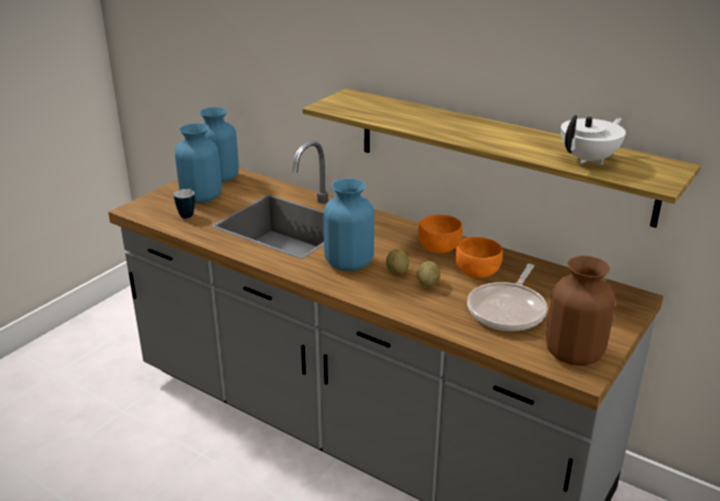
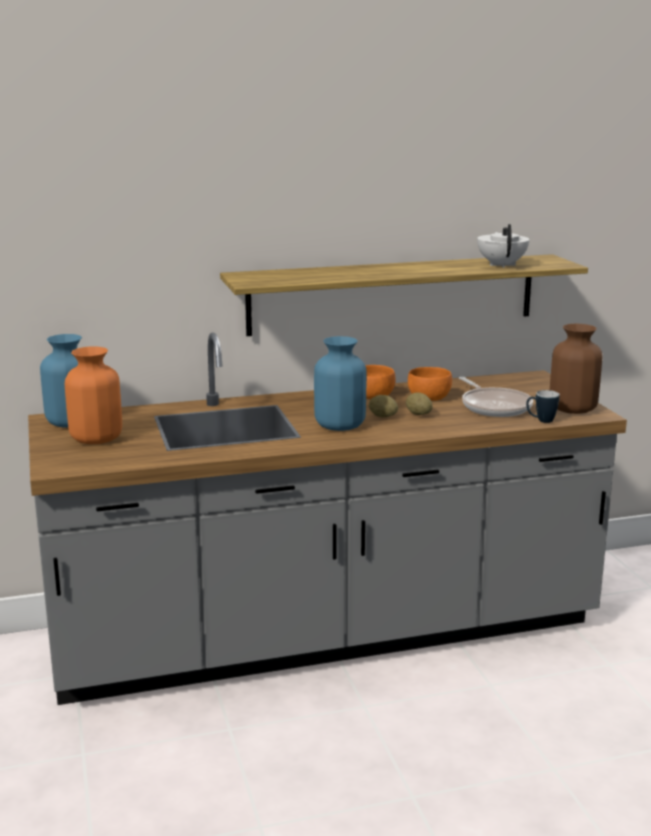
camera: 50 degrees left, 10 degrees down
(184, 214) = (118, 453): mug -> mug (541, 421)
(201, 197) = (96, 439): blue vase -> orange vase

